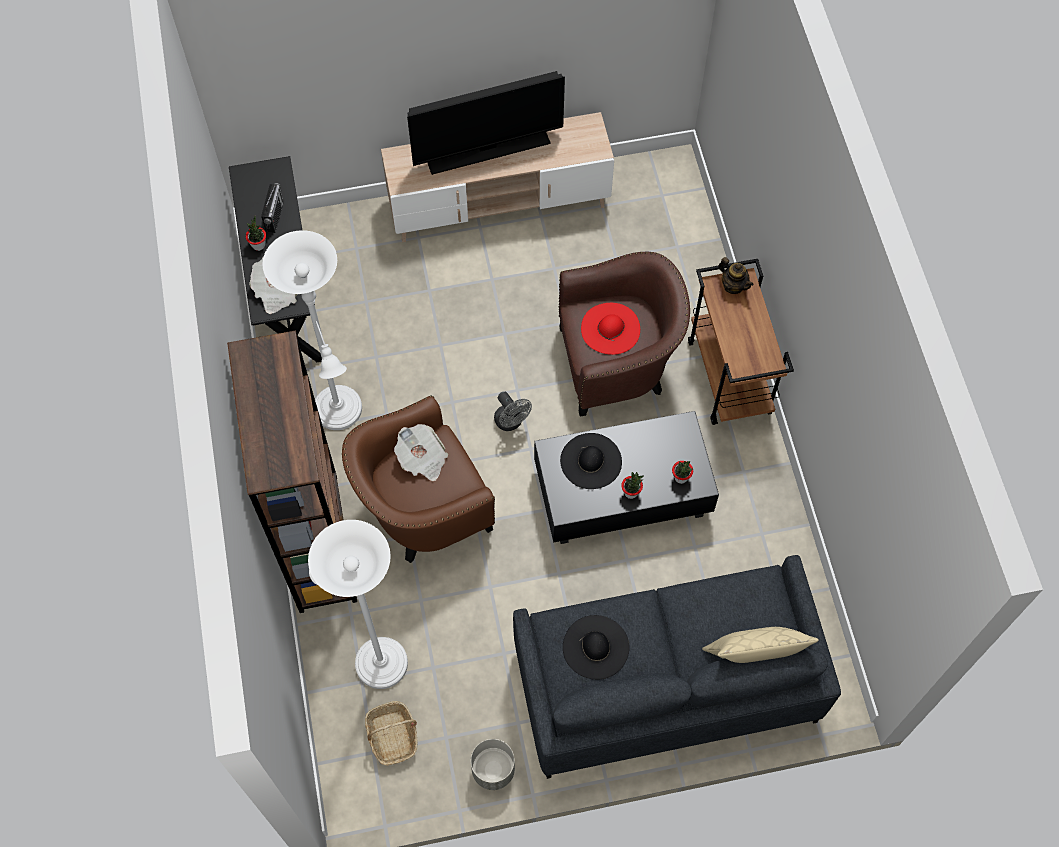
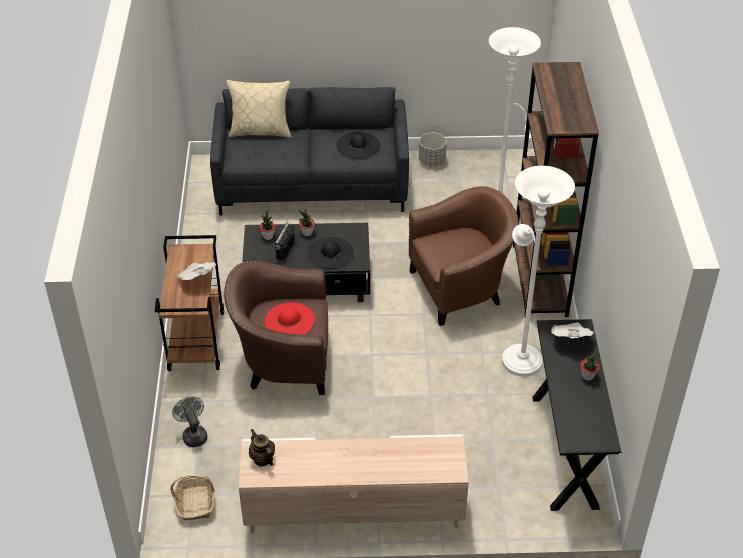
camera: 170 degrees left, 20 degrees down
(274, 216) = (573, 398): radio -> radio (285, 250)
(392, 736) = (493, 181): basket -> basket (195, 502)
(422, 459) = (457, 258): newspaper -> newspaper (197, 278)
(488, 150) = (361, 465): television -> none
(511, 422) = (381, 333): grey fan -> grey fan (193, 434)
(733, 285) = (182, 304): teapot -> teapot (262, 459)

